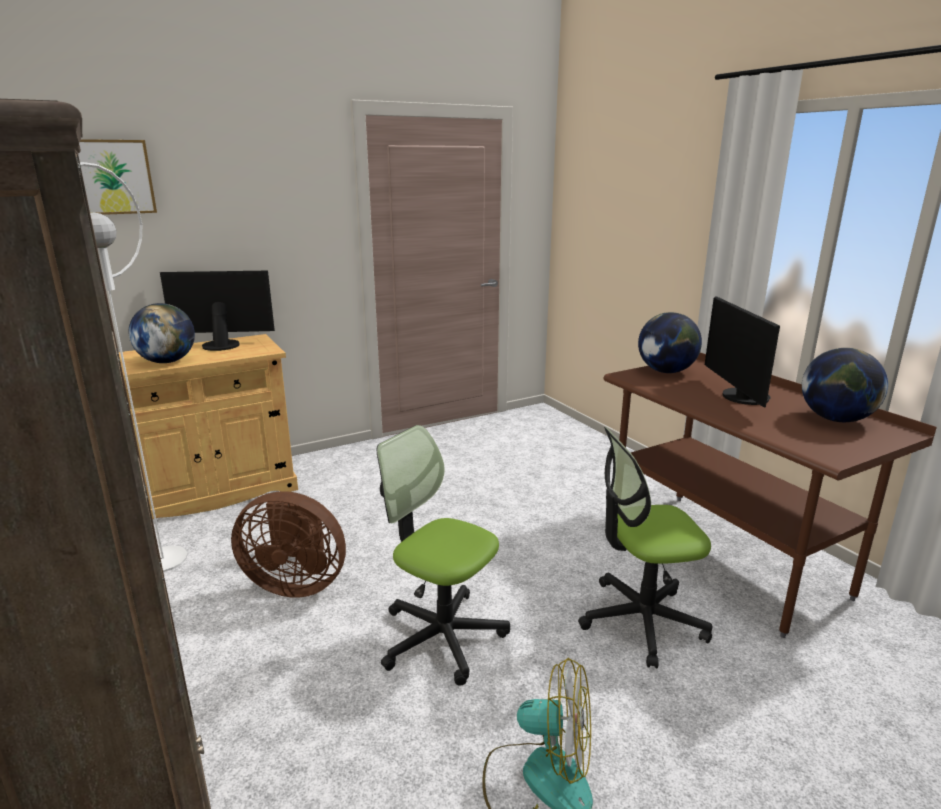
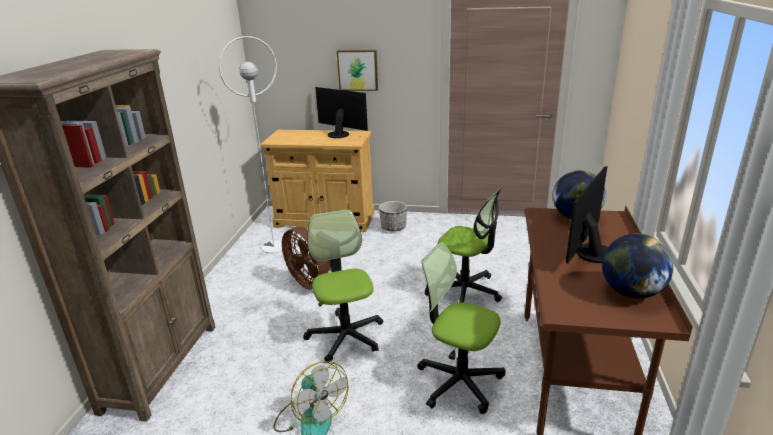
camera: 40 degrees right, 5 degrees up
(112, 177) = (295, 31): picture -> picture (358, 70)
(167, 361) = (301, 140): globe -> none
(332, 473) = (393, 227): none -> planter
(517, 516) = (466, 291): none -> office chair

